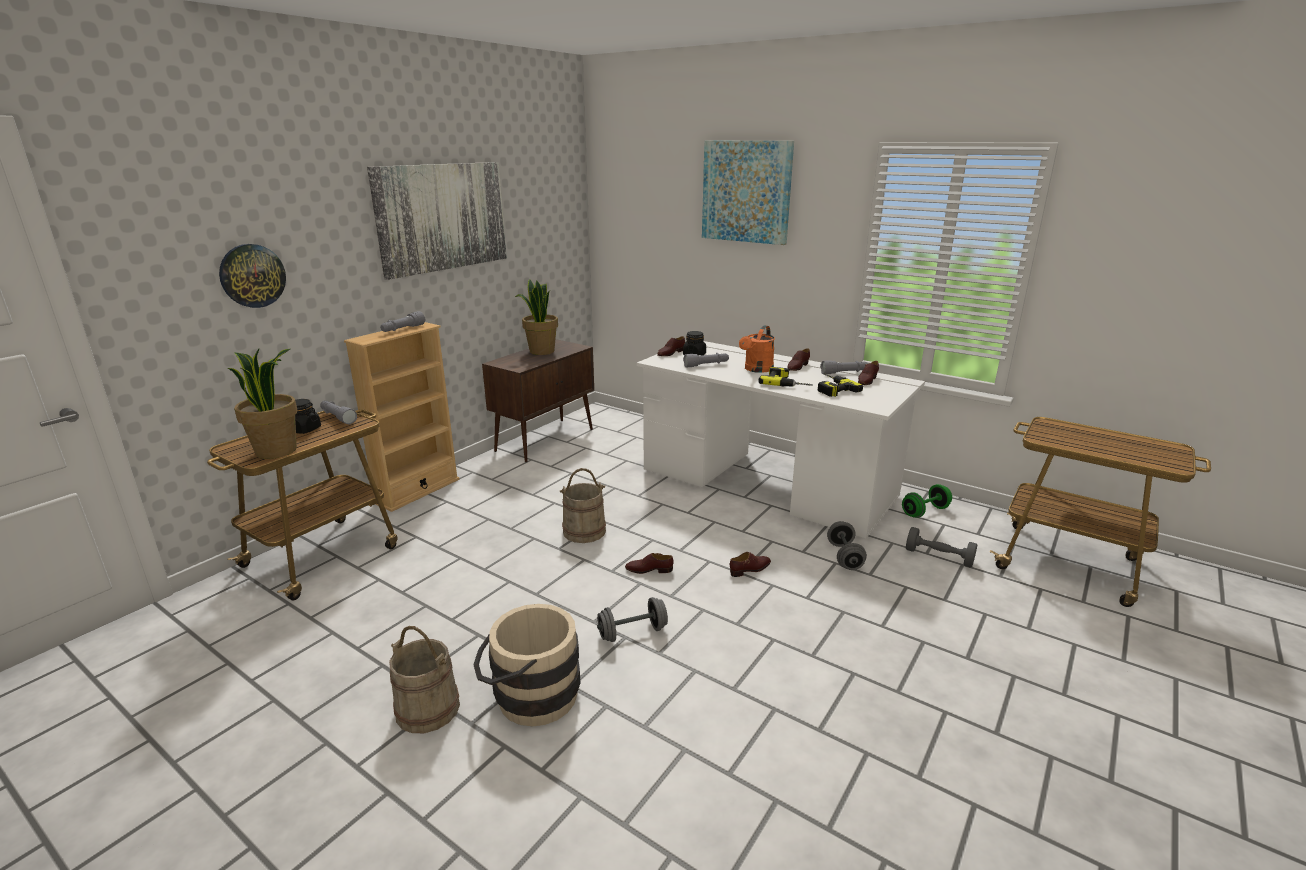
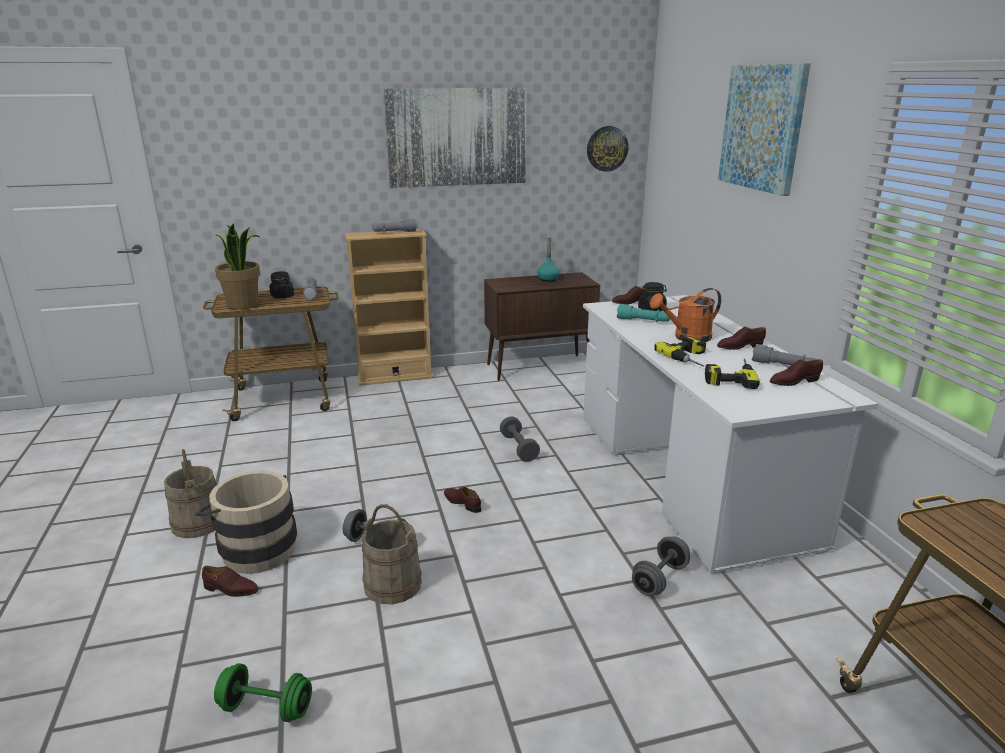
camera: 40 degrees right, 0 degrees up
(252, 275) = (273, 170): wall clock -> wall clock (607, 148)
(541, 351) = (548, 279): potted plant -> turquoise bottle
(584, 531) = (460, 451): beige bucket -> beige bucket (393, 584)
(706, 365) = (643, 321): grey flashlight -> turquoise flashlight
(750, 569) = (546, 544): brown shoe -> brown shoe (231, 589)
(925, 511) = (842, 582): green dumbbell -> green dumbbell (266, 708)
(939, 557) = (776, 635): grey dumbbell -> grey dumbbell (519, 448)

